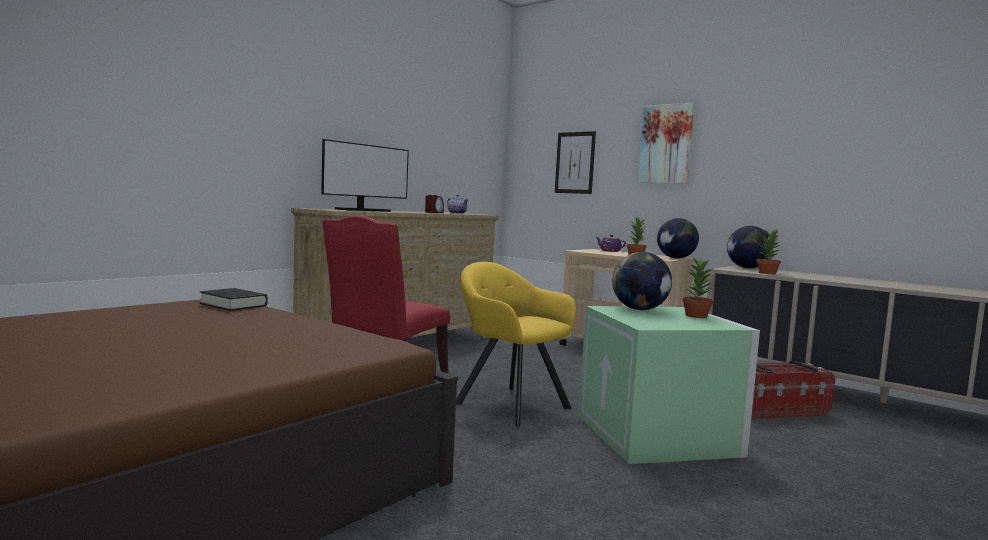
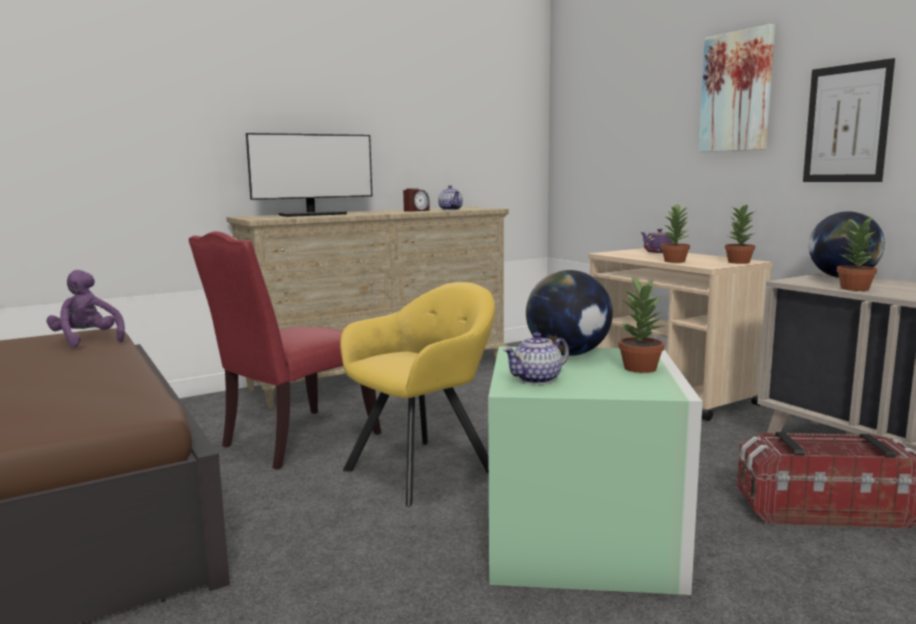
camera: 20 degrees right, 5 degrees up
(233, 305) = (87, 341): black book -> purple plush toy
(509, 403) = (425, 468): yellow armchair -> yellow armchair turned 75 degrees clockwise
(575, 162) = (623, 129): picture -> picture (846, 124)
(649, 321) = (537, 379): none -> teapot
(676, 258) = (738, 262): globe -> potted plant

